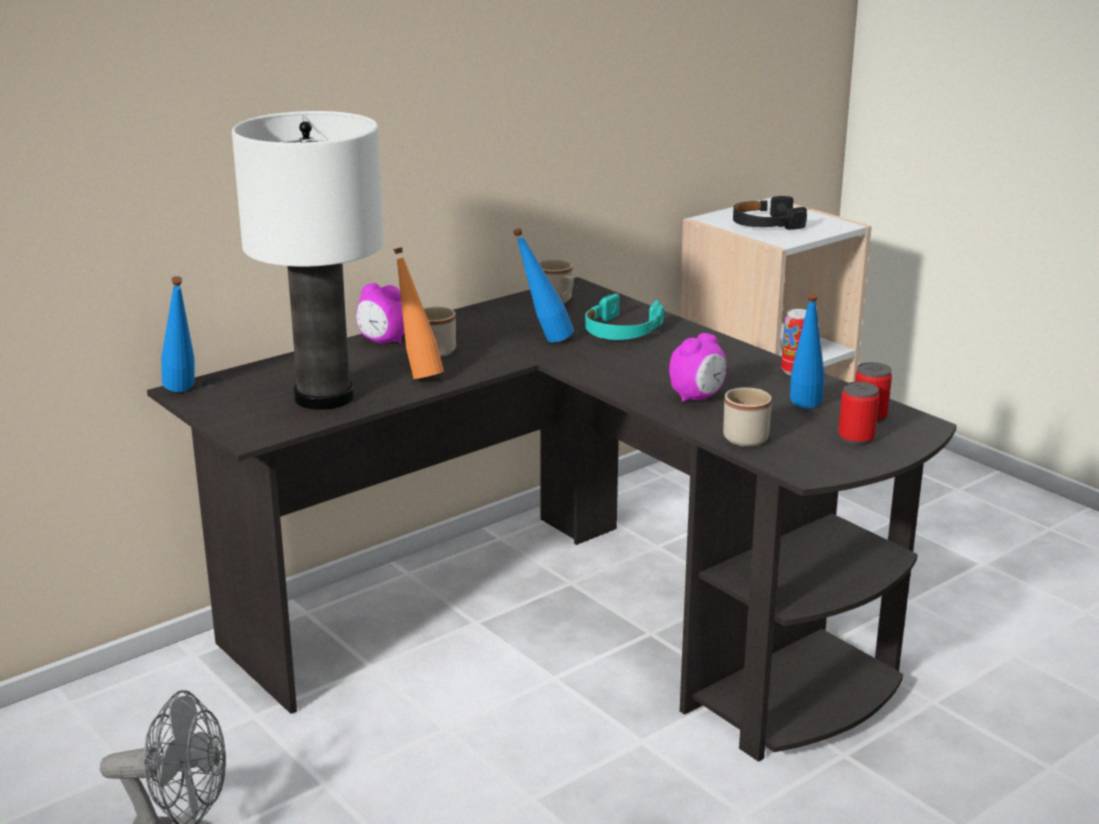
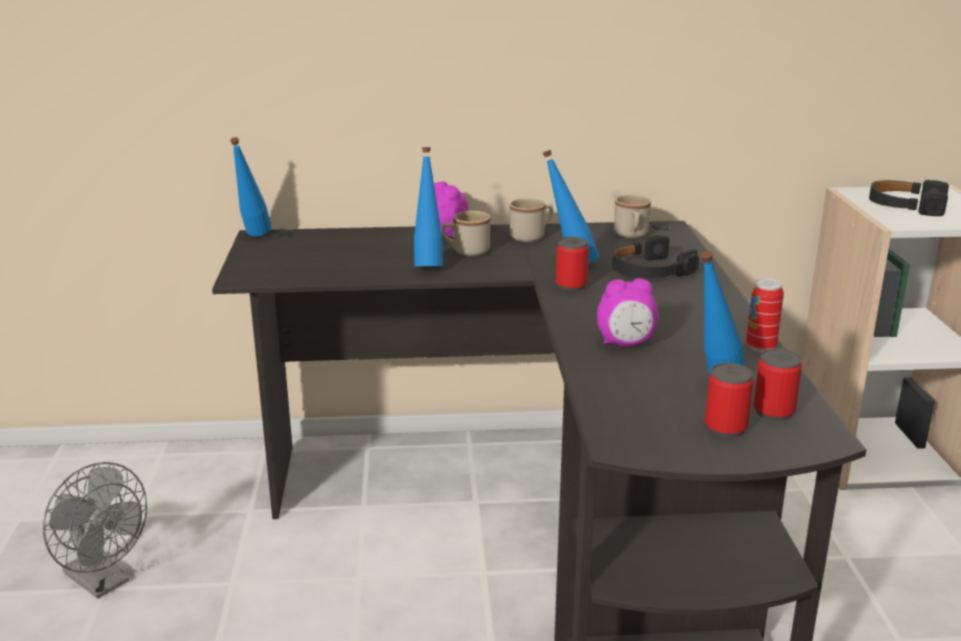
camera: 35 degrees right, 0 degrees up
(324, 398) = (335, 264): white table lamp -> none
(418, 374) = (428, 265): orange bottle -> blue bottle
(577, 360) = (571, 285): none -> can
(621, 331) = (649, 271): turquoise headphones -> black headphones
(748, 436) = (617, 392): beige mug -> beige mug (531, 236)

